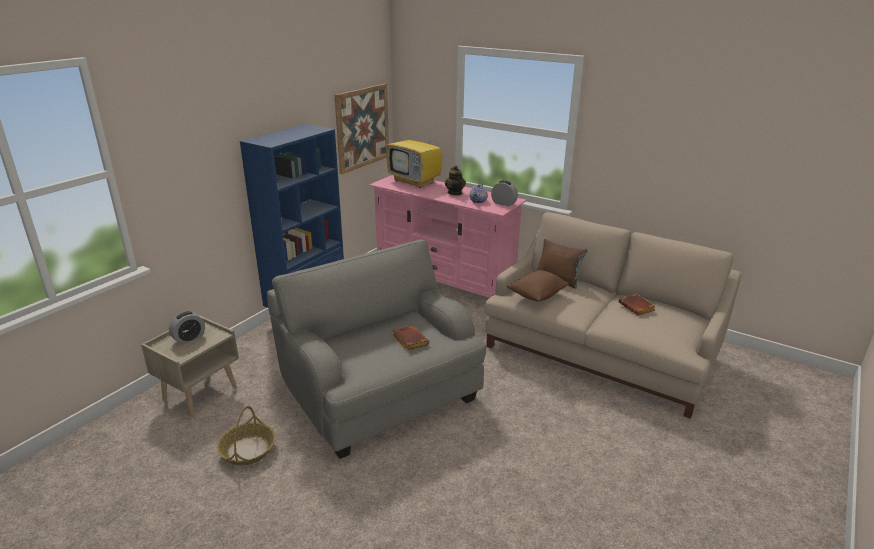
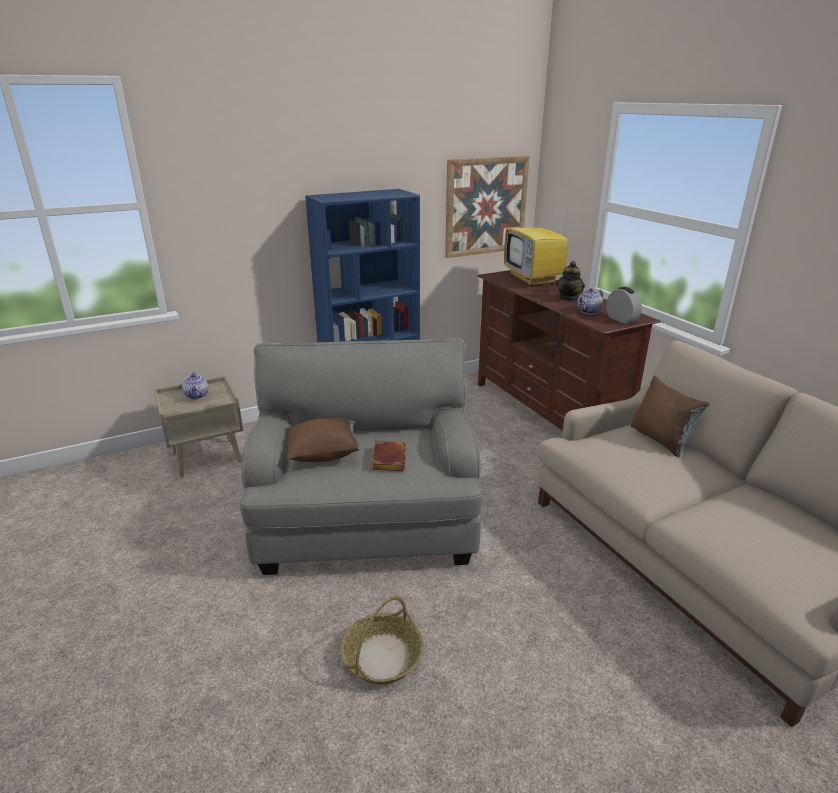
camera: 30 degrees right, 0 degrees up
(189, 338) = (197, 395): alarm clock -> teapot
(248, 450) = (193, 529): basket -> basket (382, 657)
(445, 283) = (547, 413): pink tv stand -> brown tv stand
(537, 296) = (610, 452): brown pillow -> brown pillow (323, 454)
(637, 307) = (760, 512): brown book -> none

